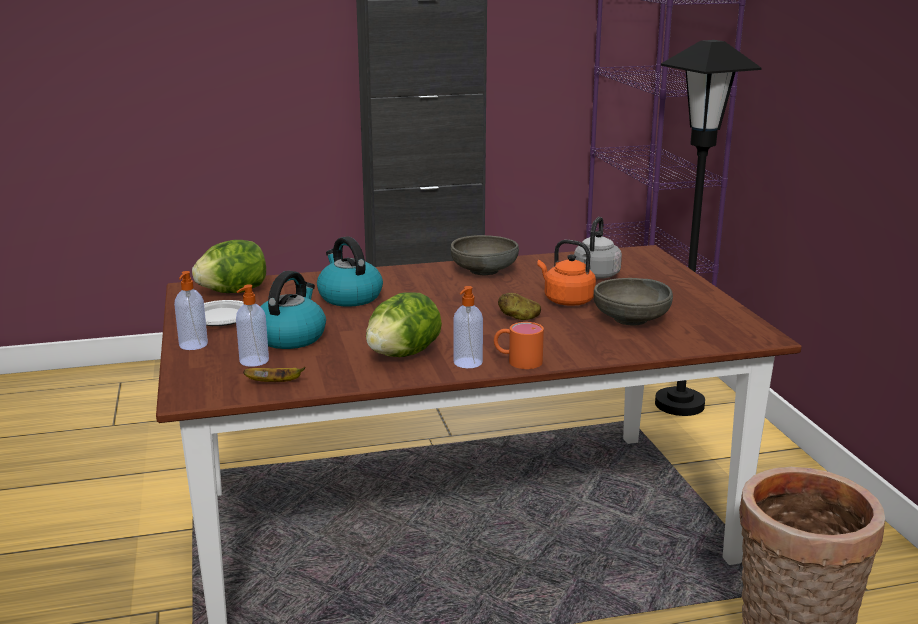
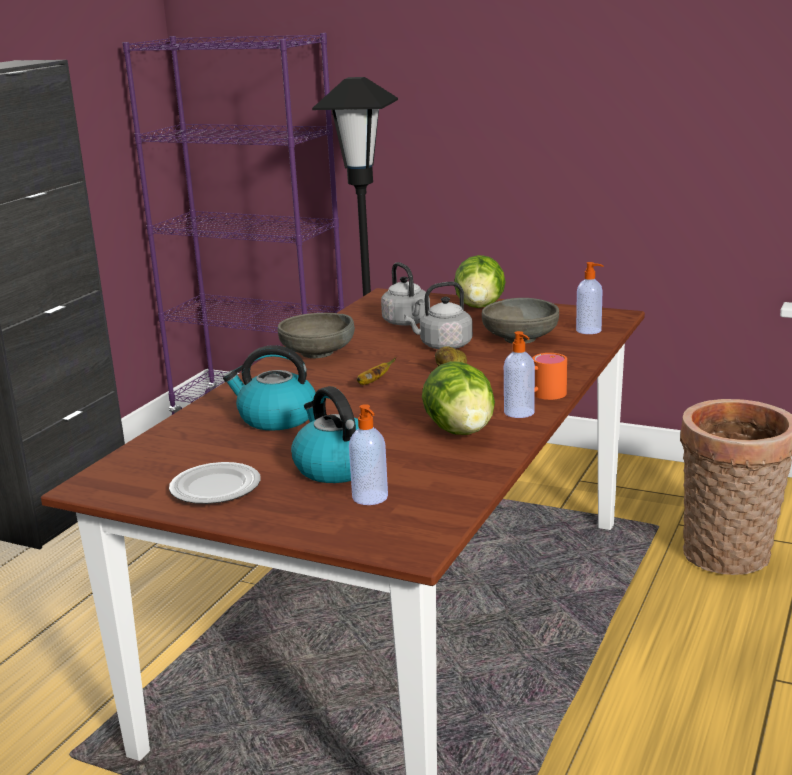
camera: 50 degrees left, 0 degrees up
(193, 345) = (273, 519): soap dispenser -> soap dispenser (589, 330)
(233, 292) = (150, 466): lettuce -> lettuce (480, 306)
(275, 382) = (442, 499): banana -> banana (373, 382)
(566, 300) = (443, 346): orange kettle -> grey kettle

